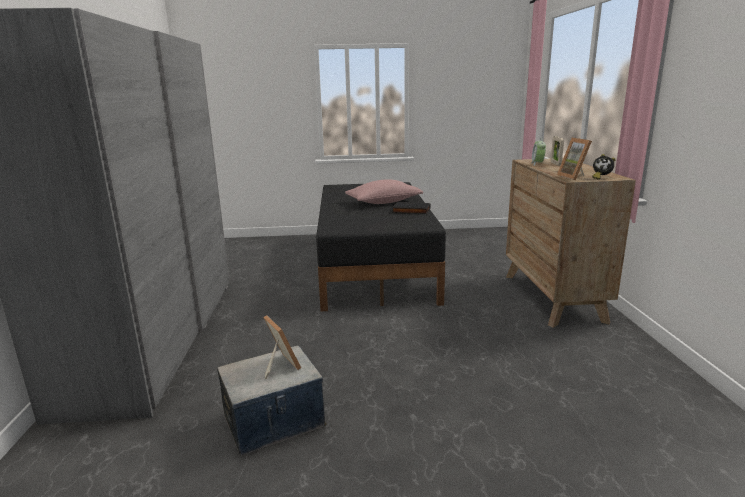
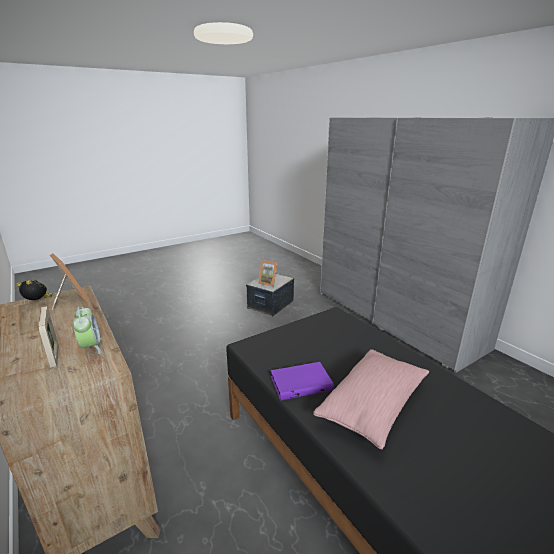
camera: 150 degrees right, 5 degrees up
(411, 211) = (301, 382): black book -> purple book

